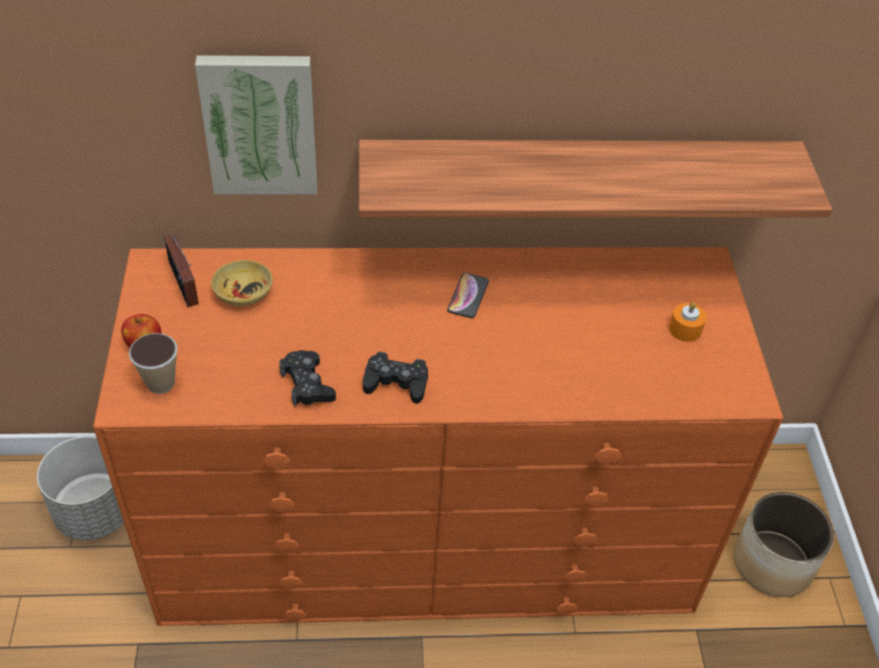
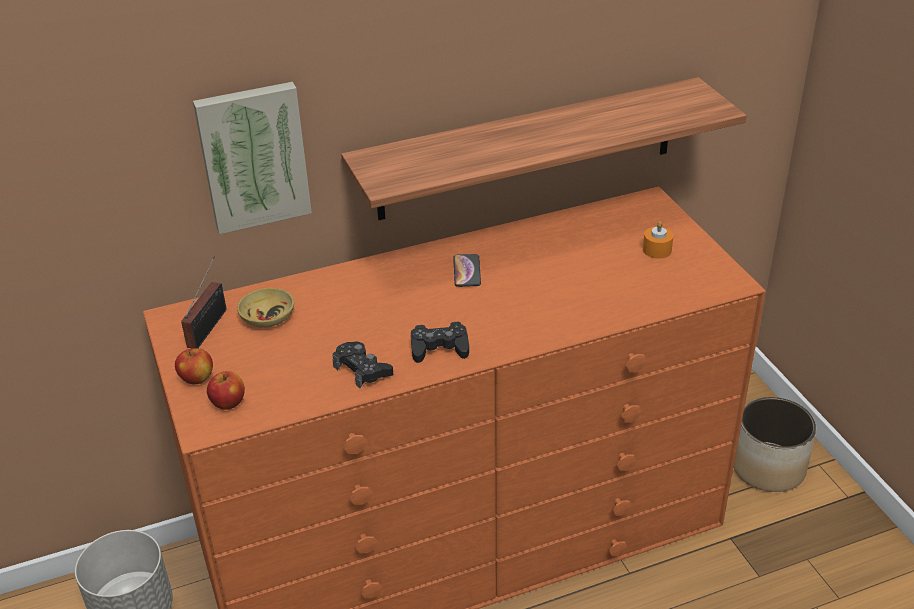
camera: 15 degrees left, 10 degrees down
(160, 383) = (228, 403): cup -> apple
(184, 286) = (209, 326): radio -> radio turned 120 degrees counterclockwise

